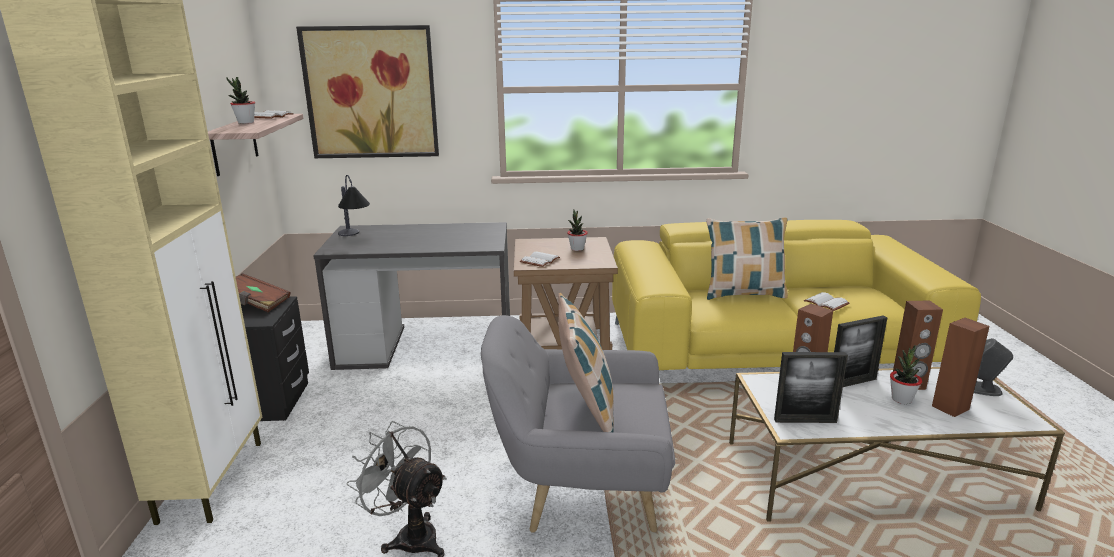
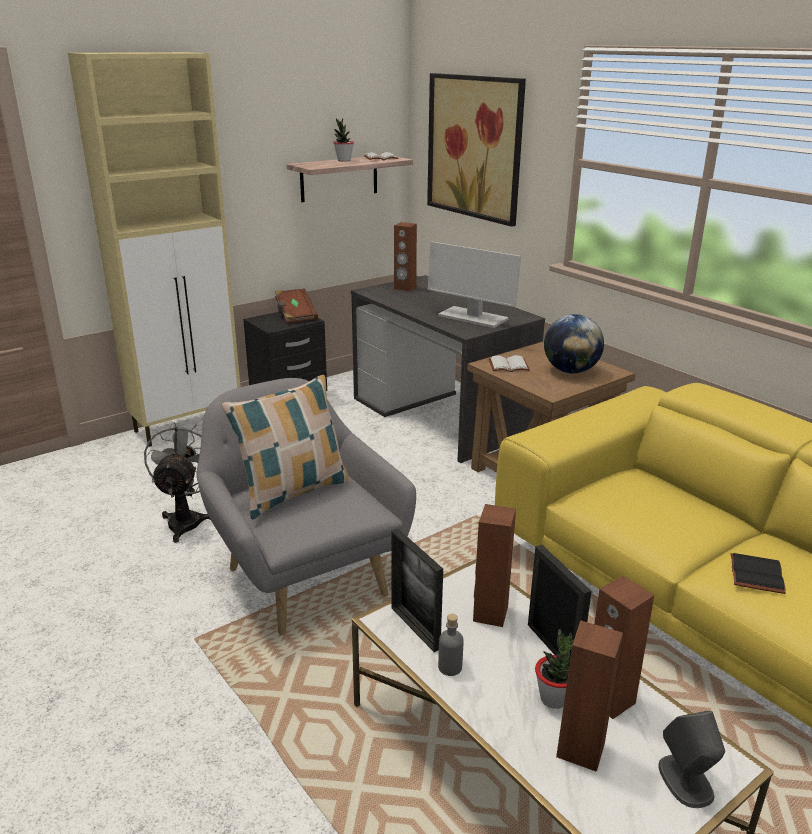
camera: 55 degrees right, 5 degrees up
(354, 238) = (405, 288): table lamp -> brown speaker
(466, 238) = (472, 317): none -> monitor
(577, 249) = (570, 371): potted plant -> globe
(744, 294) = (682, 507): pillow -> none
(825, 303) = (754, 574): white book -> black book
(852, 383) = (552, 648): picture frame -> picture frame turned 150 degrees counterclockwise
(856, 422) = (450, 667): none -> grey bottle

